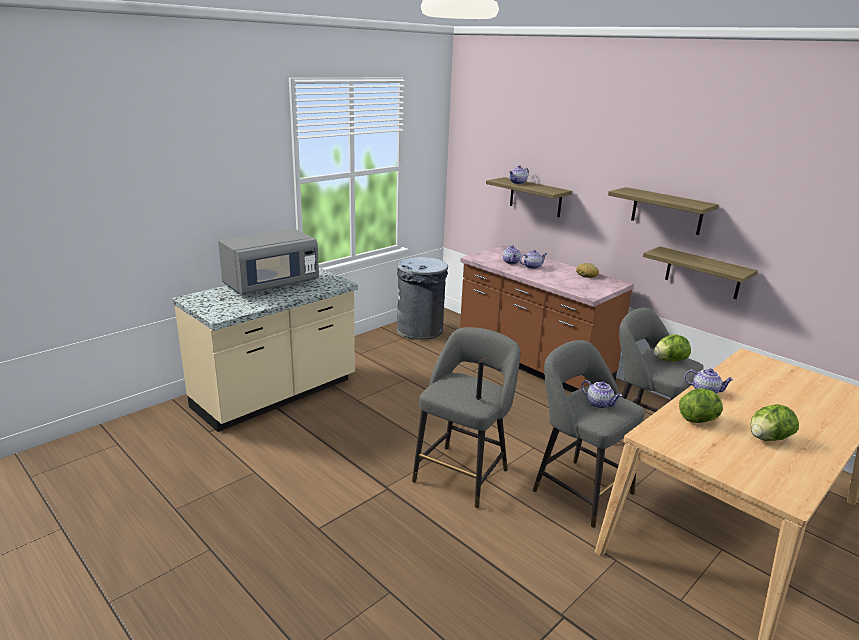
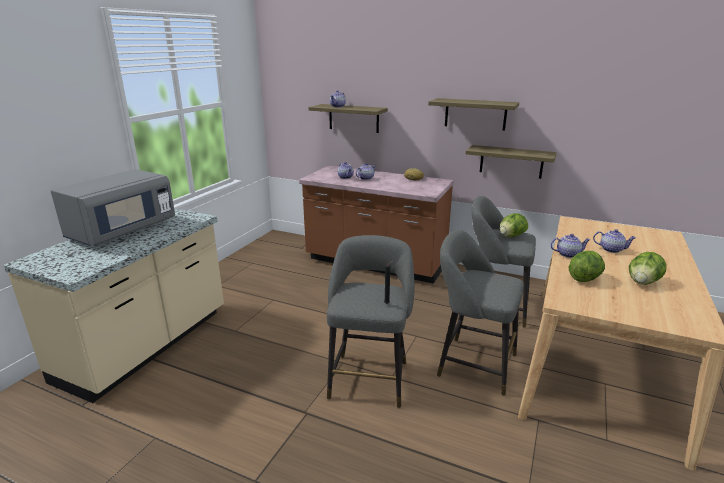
camera: 20 degrees left, 0 degrees up
(420, 330) = (265, 254): grey trash can -> none
(599, 404) = (489, 283): teapot -> teapot (611, 249)

